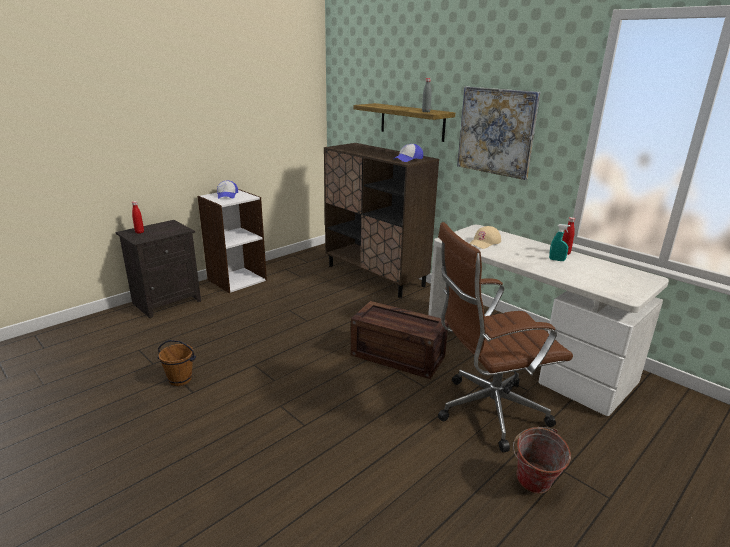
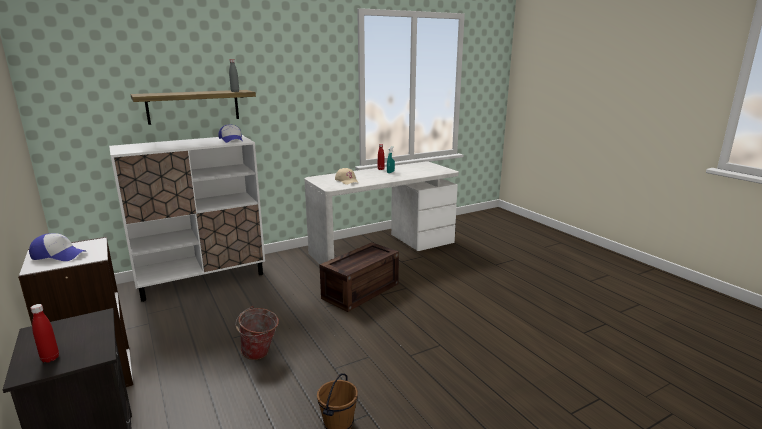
camera: 75 degrees left, 5 degrees down
(375, 275) = (202, 279): brown cabinet -> white cabinet
(486, 412) = (441, 273): brown office chair -> none
(496, 131) = (291, 100): picture -> none
(533, 487) = (507, 275): bucket -> bucket (260, 355)

